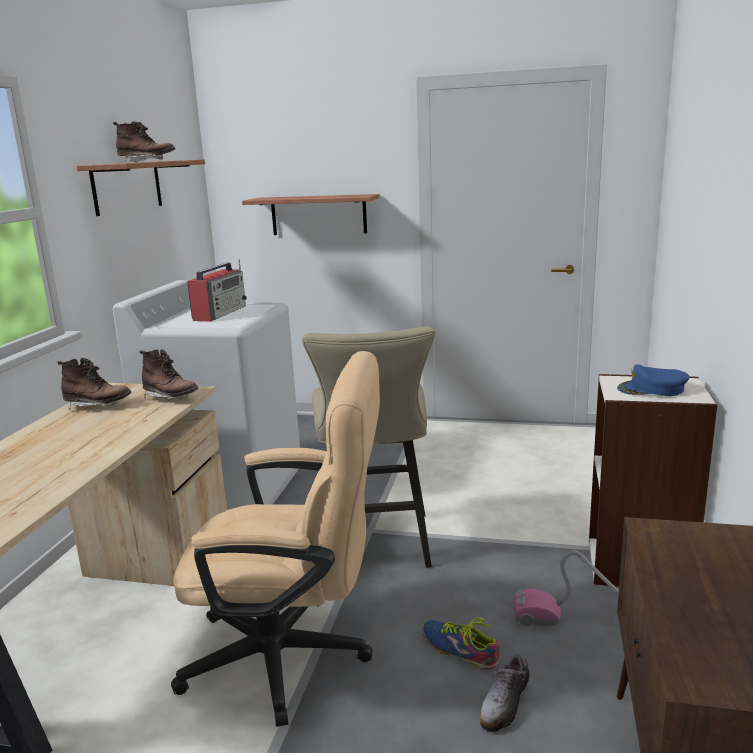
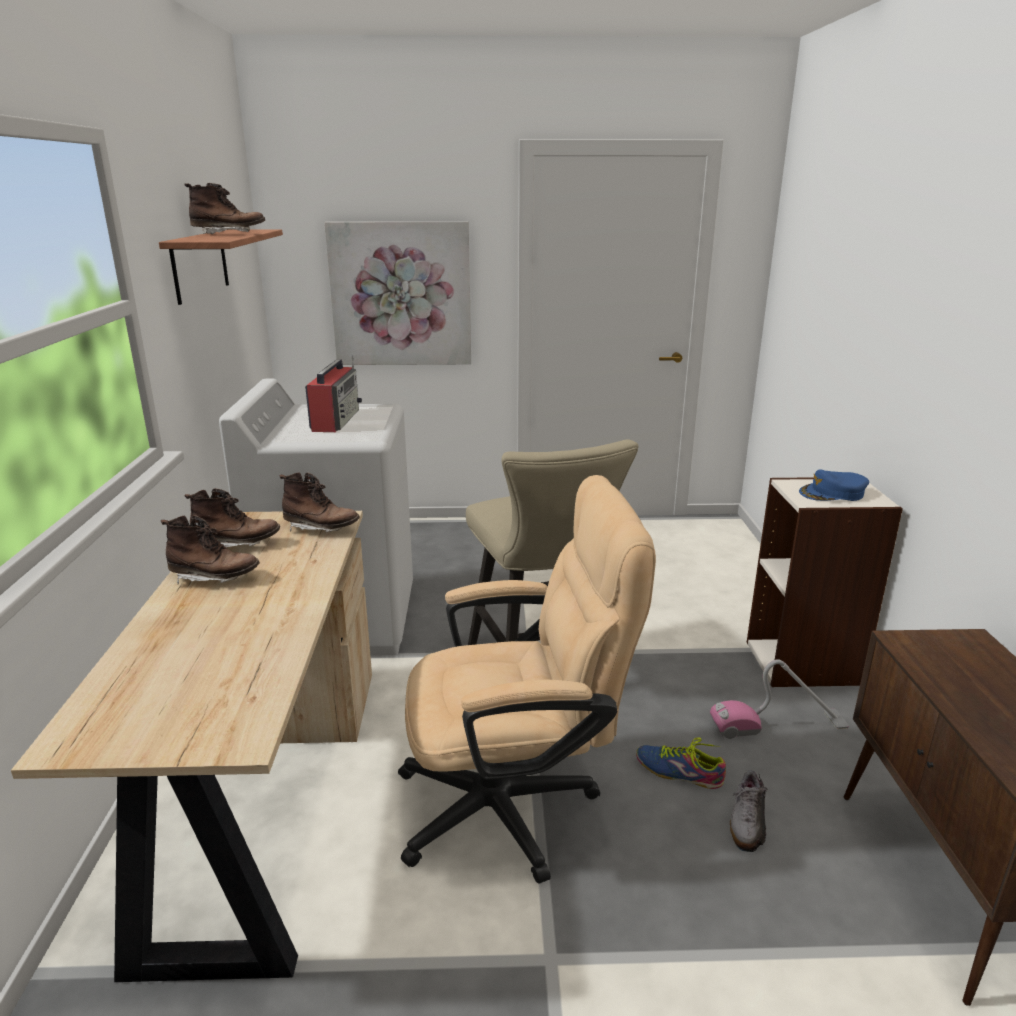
camera: 15 degrees left, 5 degrees up
(61, 428) = (214, 578): none -> brown boot
(318, 215) = (401, 294): shelf -> picture

